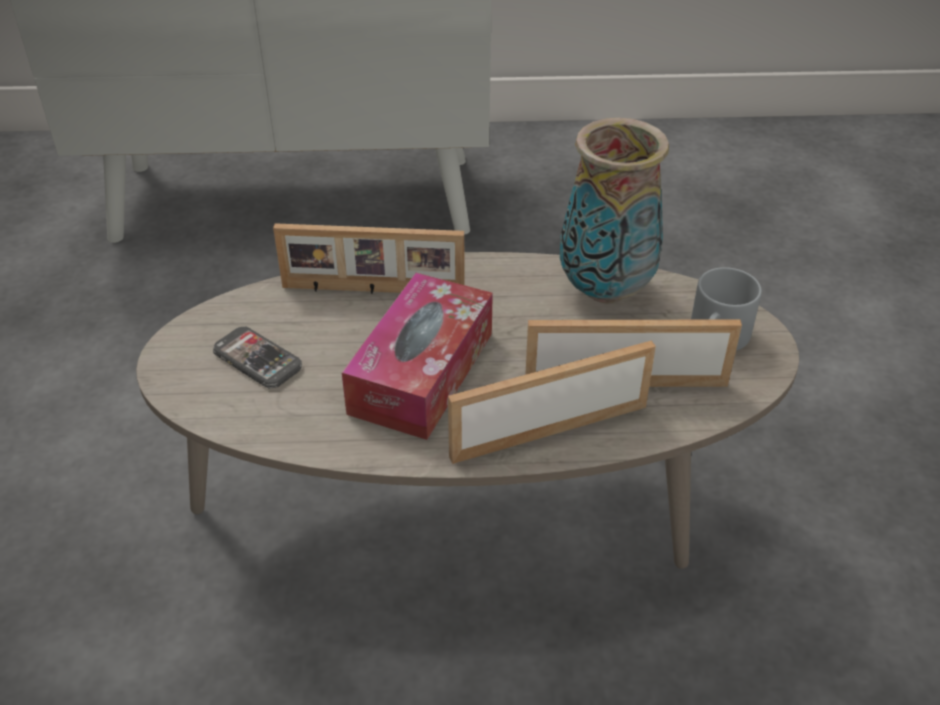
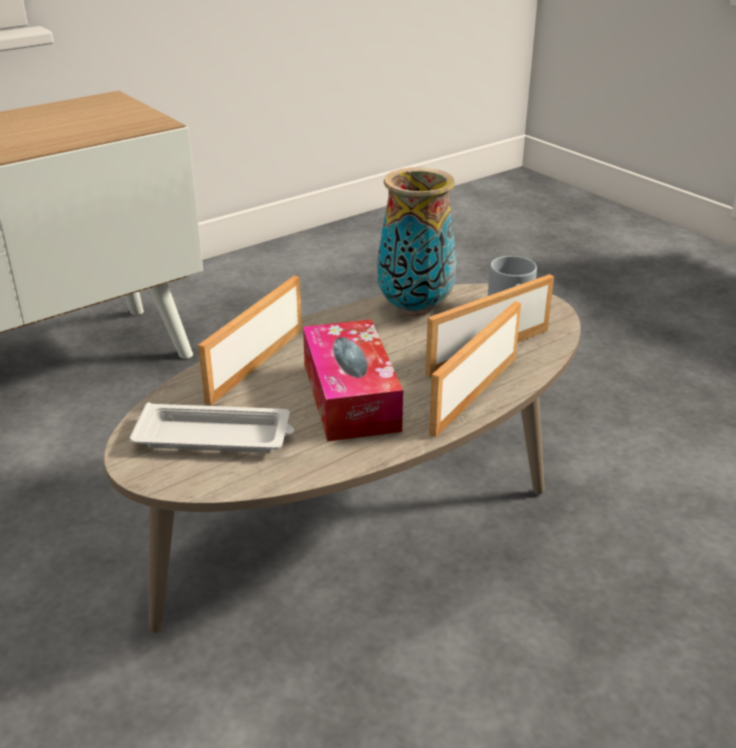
camera: 35 degrees left, 10 degrees down
(257, 360) = (216, 437): phone -> white tray
(372, 291) = (254, 364): picture frame -> picture frame turned 150 degrees clockwise

